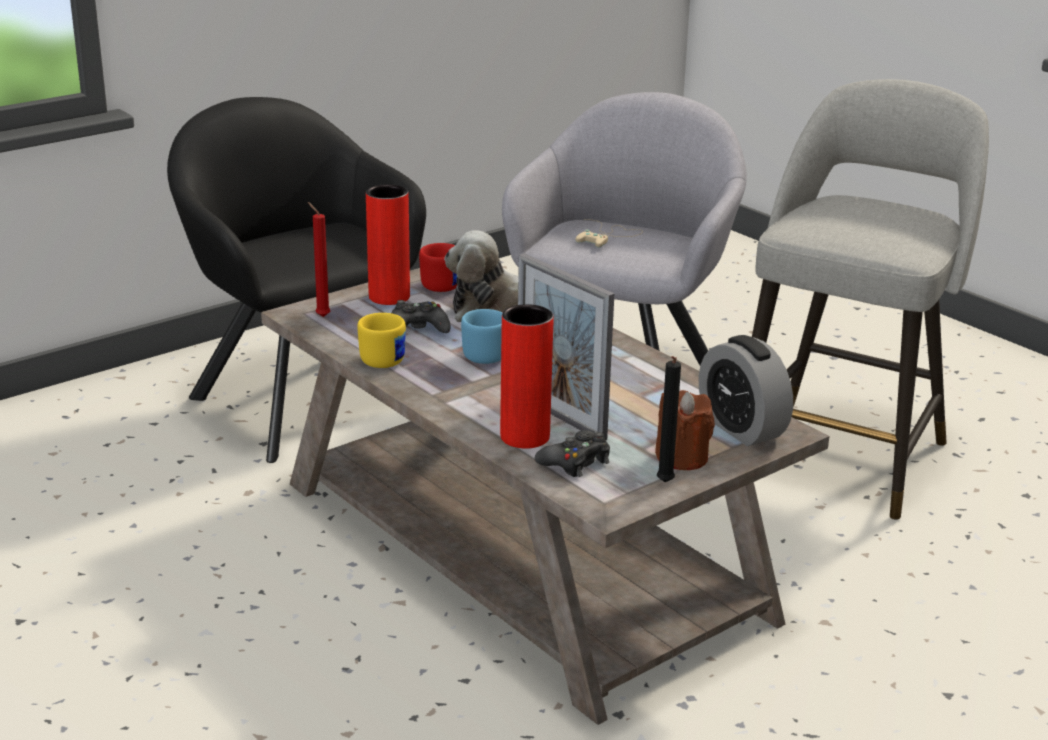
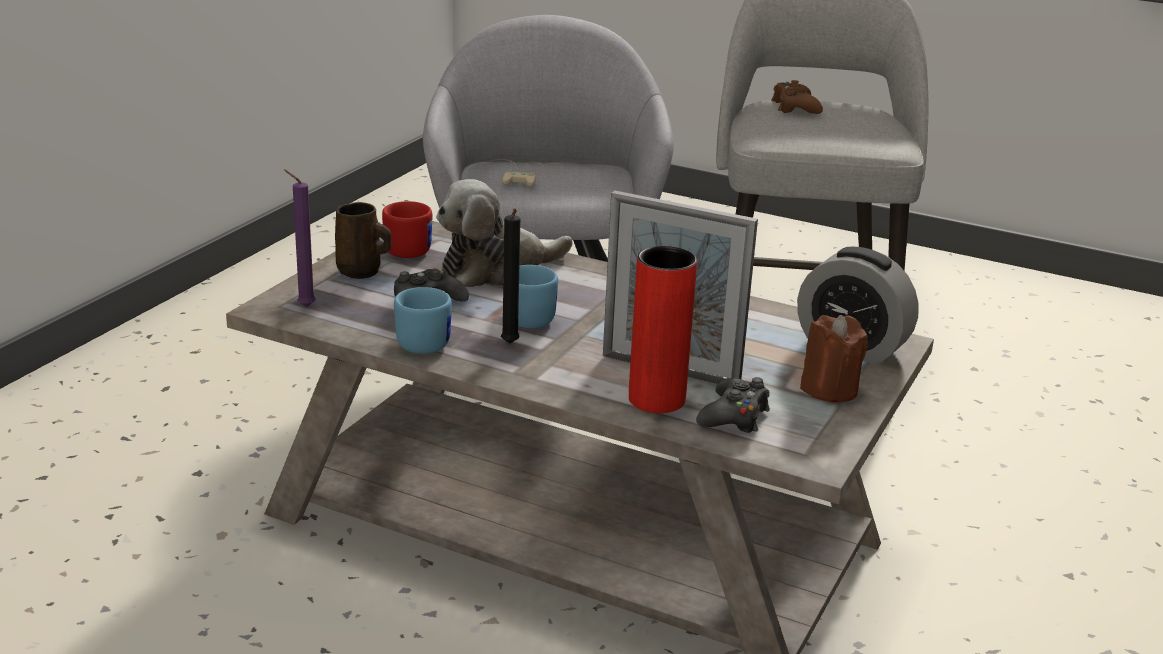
camera: 25 degrees left, 0 degrees up
(300, 398) = (204, 412): black armchair -> none
(321, 316) = (303, 306): red candle -> purple candle
(385, 358) = (423, 341): yellow mug -> blue mug
(389, 297) = (361, 272): red vase -> brown mug
(664, 483) = (841, 420): black candle -> black candle (510, 345)
(853, 205) = (795, 107): none -> brown game controller

